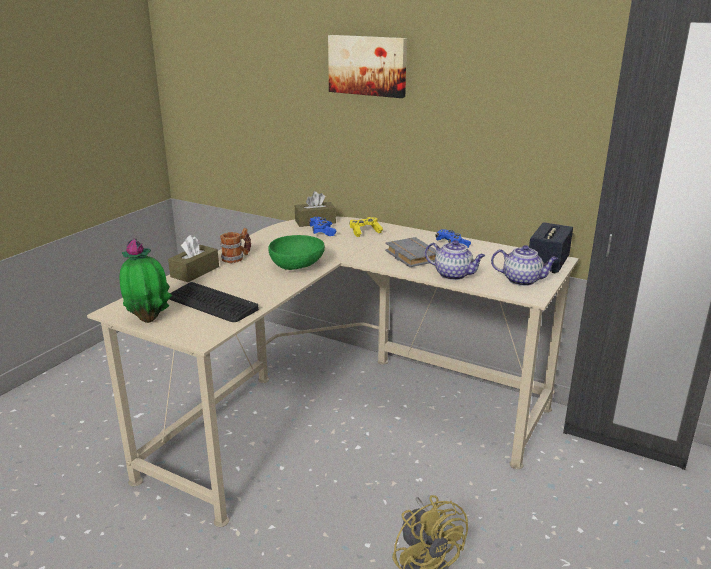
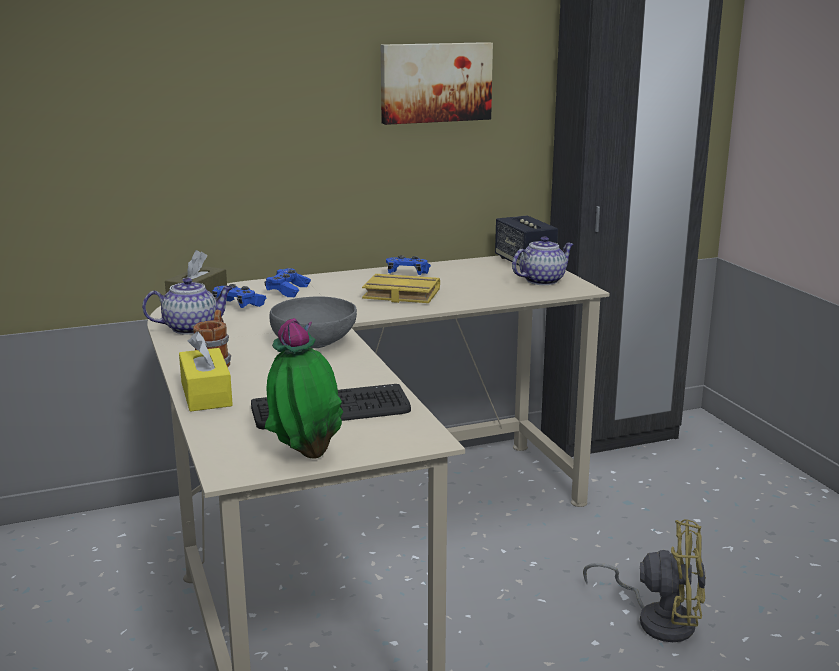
camera: 50 degrees left, 5 degrees down
(195, 272) = (206, 394): brown tissue box -> yellow tissue box
(297, 266) = (315, 343): green bowl -> grey bowl
(365, 232) = (288, 291): yellow game controller -> blue game controller
(368, 65) = (230, 50): picture -> picture (435, 82)
(410, 256) = (399, 295): grey book -> yellow book
(454, 275) = (481, 296): teapot -> teapot (192, 328)

